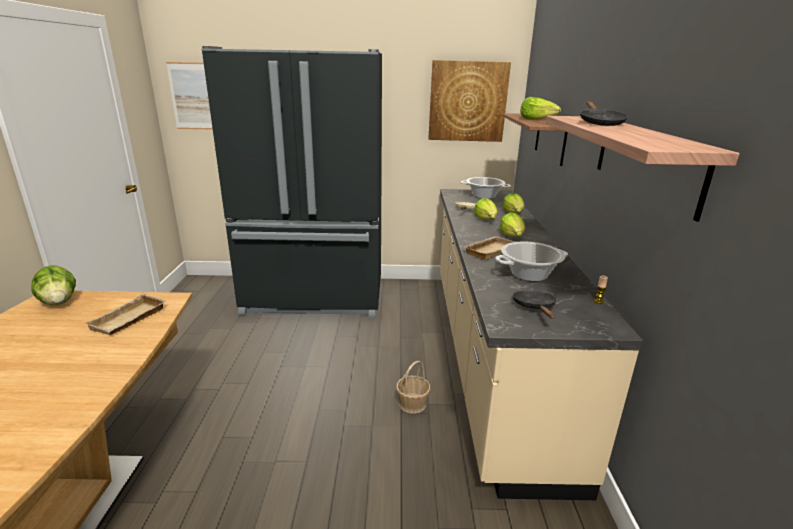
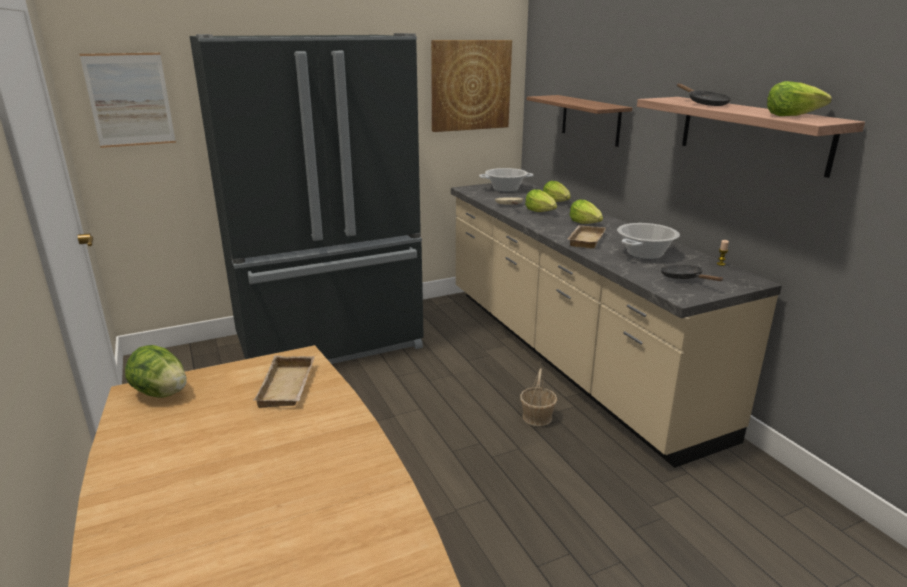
camera: 25 degrees left, 0 degrees up
(537, 120) = (582, 102): lettuce -> lettuce (792, 116)

